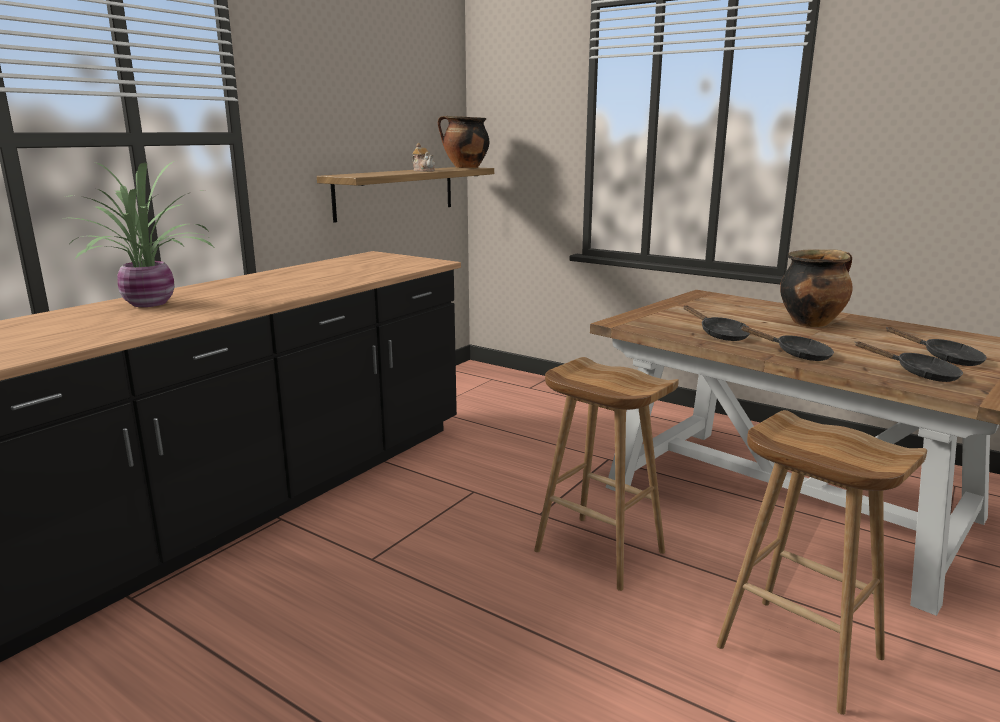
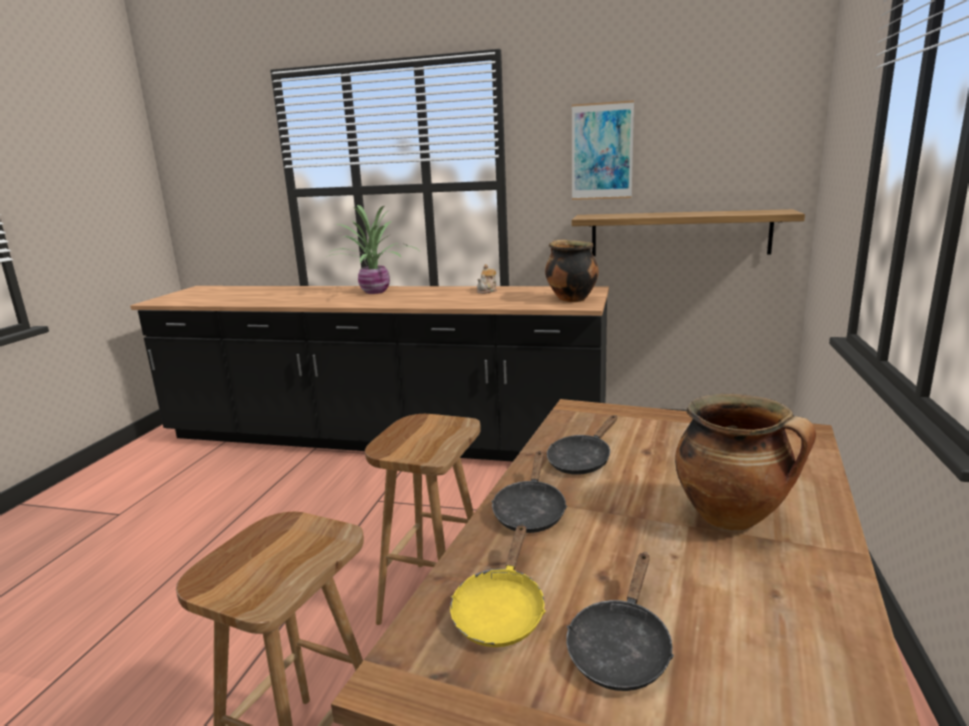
camera: 70 degrees right, 0 degrees up
(332, 104) = (602, 151): none -> picture
(424, 171) = (690, 214): teapot -> teapot (487, 291)
(465, 168) = (771, 212): cooking pot -> cooking pot (570, 299)
(919, 374) = (500, 611): black frying pan -> yellow frying pan

